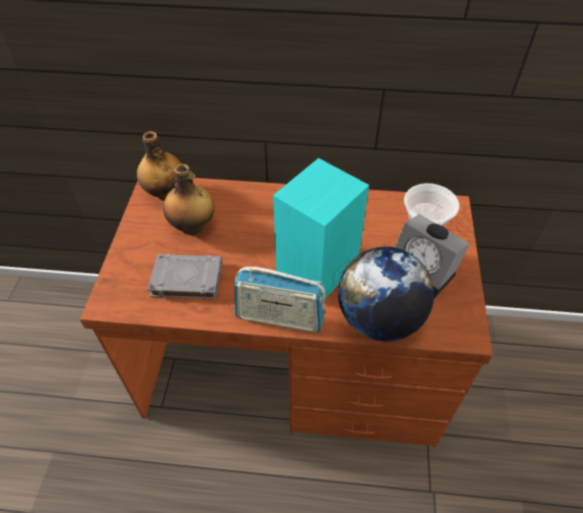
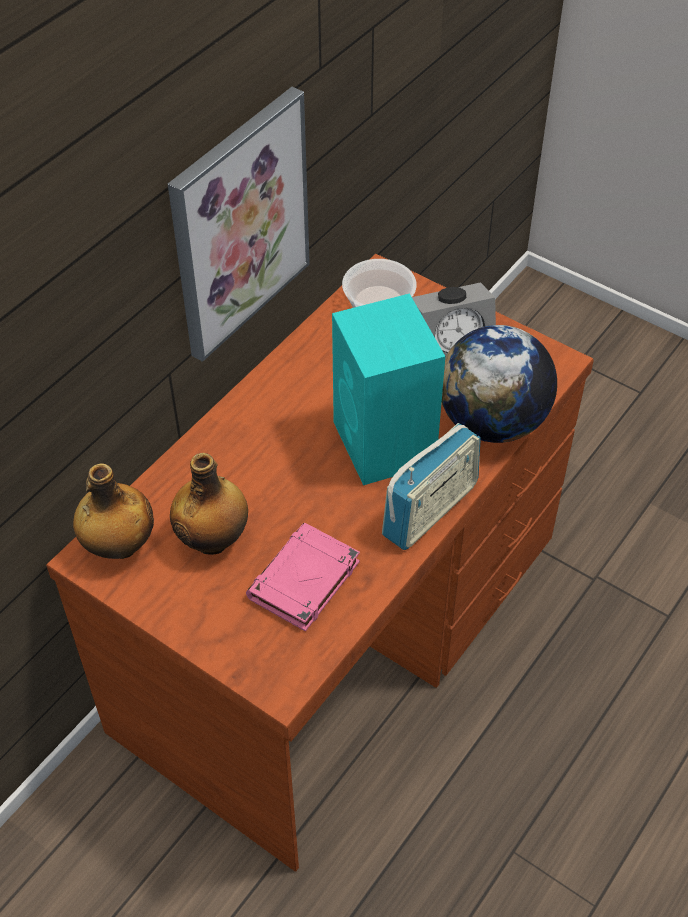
camera: 60 degrees left, 0 degrees up
(186, 279) = (304, 581): grey book -> pink book
(343, 83) = (239, 225): none -> picture

